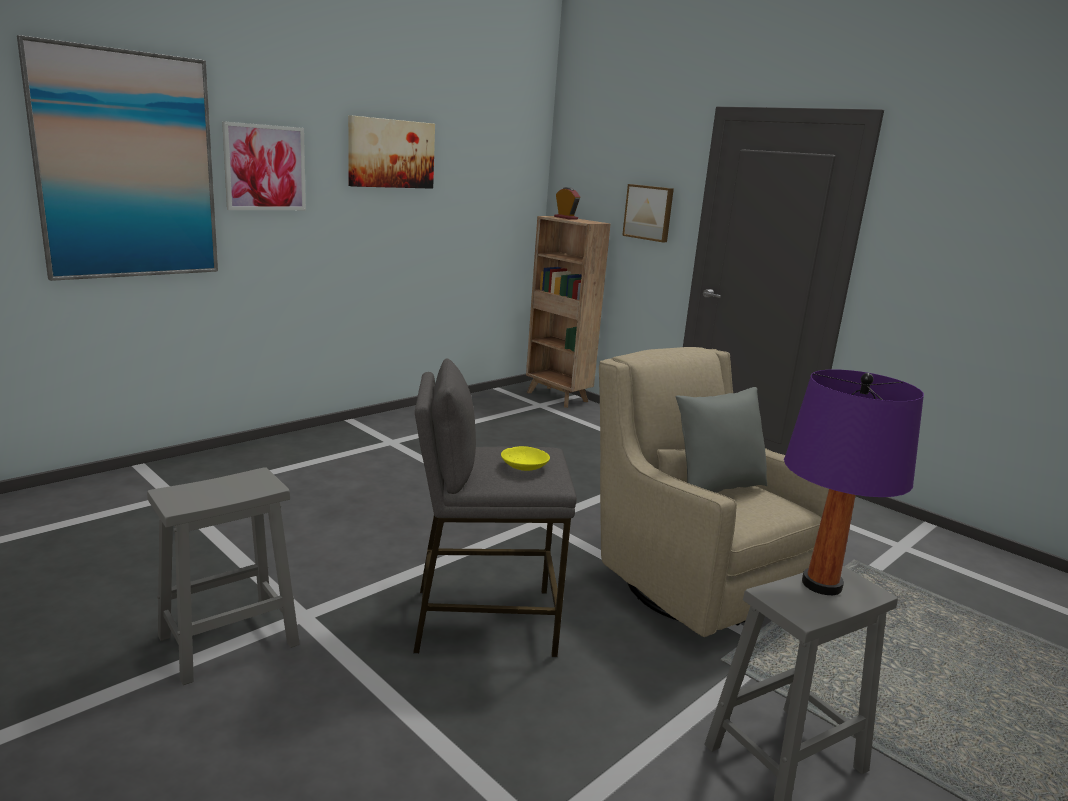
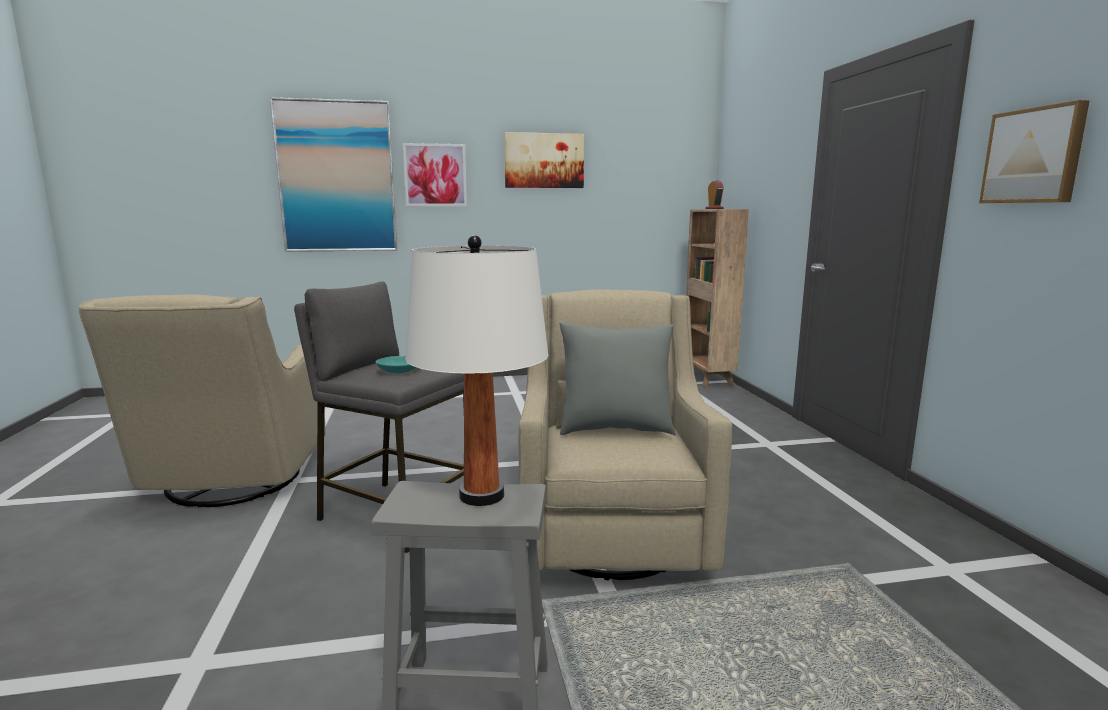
camera: 35 degrees right, 5 degrees down
(226, 641) = (232, 483): grey stool -> beige armchair
(524, 466) = (399, 371): yellow bowl -> turquoise bowl
(649, 212) = (777, 193): picture -> picture (1034, 156)
(821, 584) = (482, 495): purple table lamp -> white table lamp

